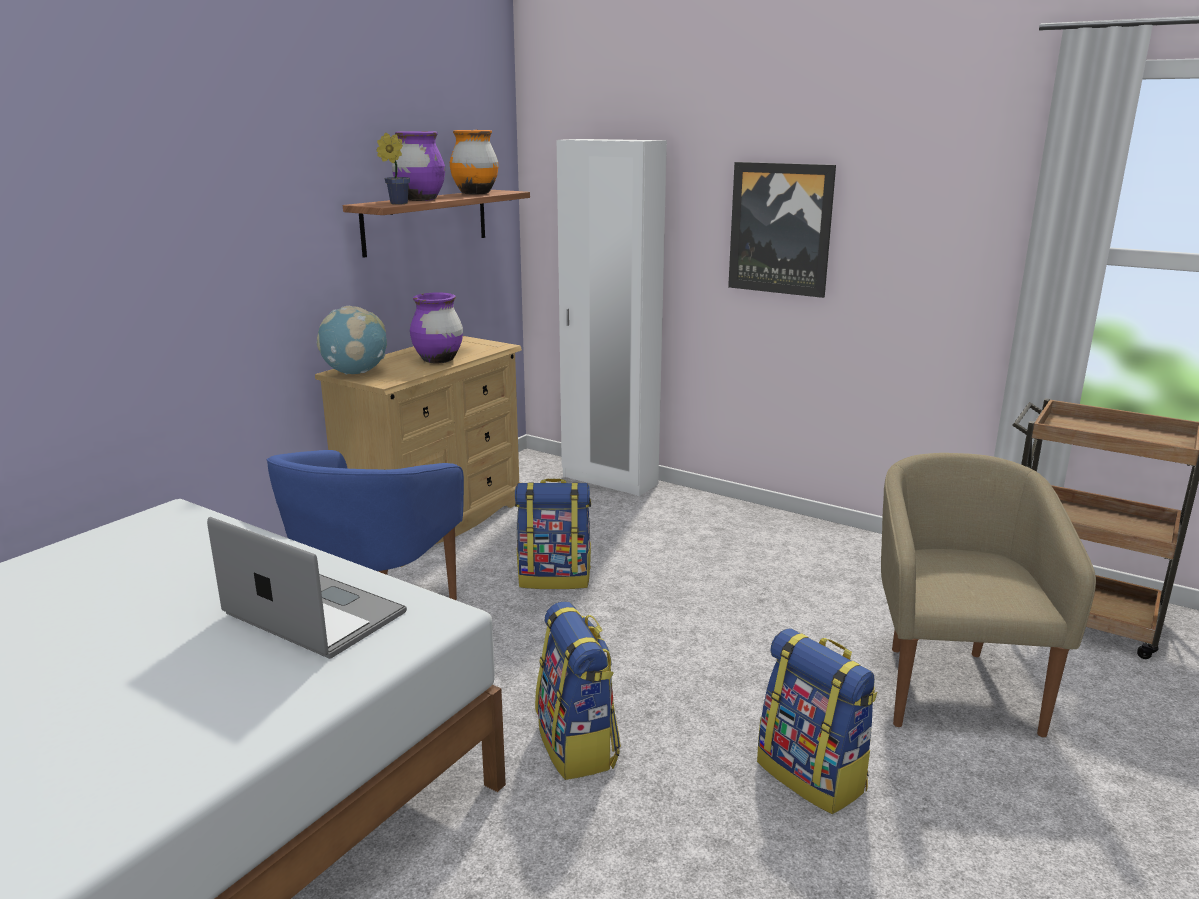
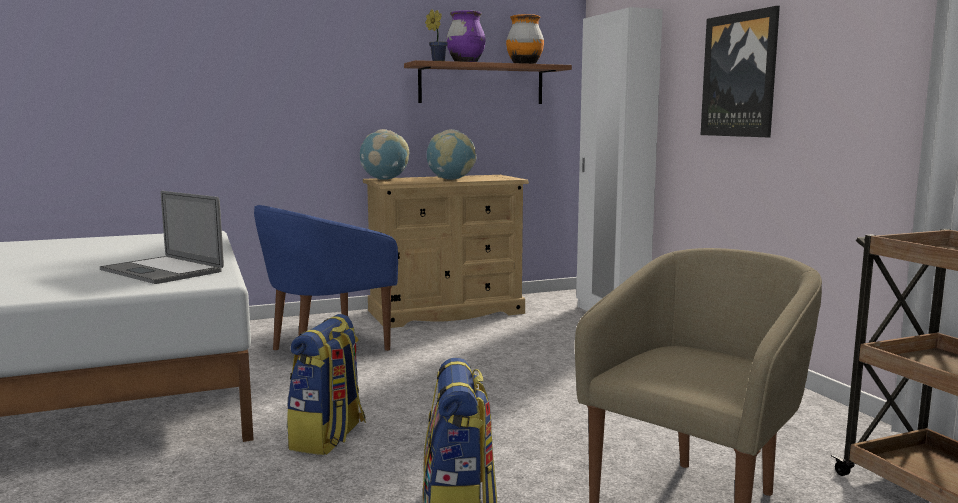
camera: 35 degrees right, 10 degrees down
(314, 614) = (162, 271): laptop -> laptop turned 150 degrees clockwise
(438, 360) = (451, 179): purple vase -> globe
(555, 578) = (472, 355): backpack -> none

